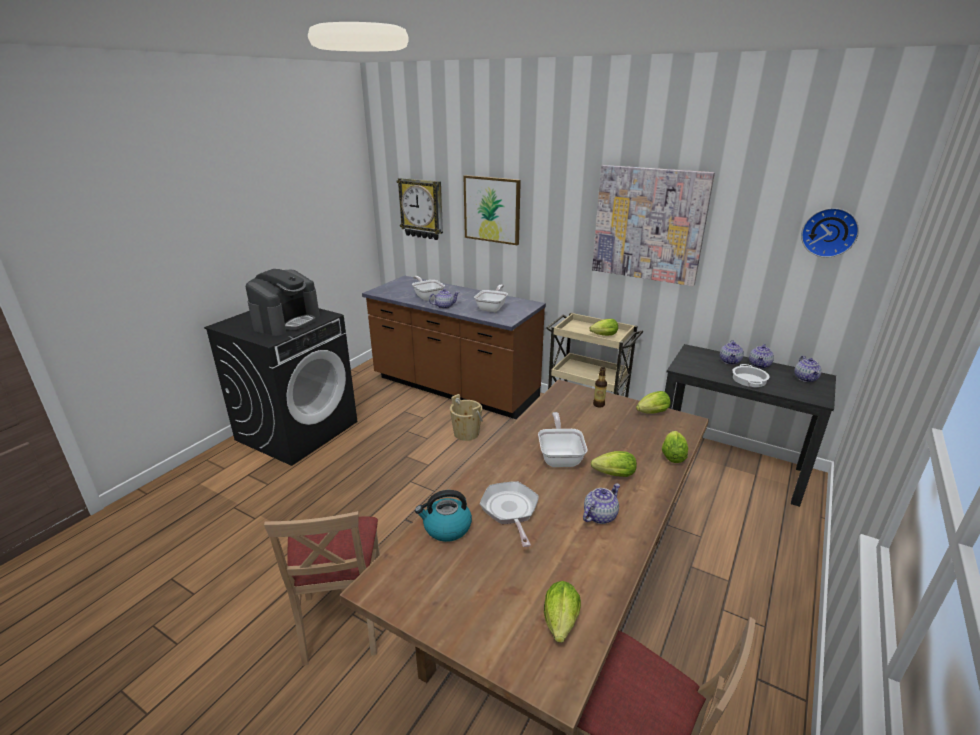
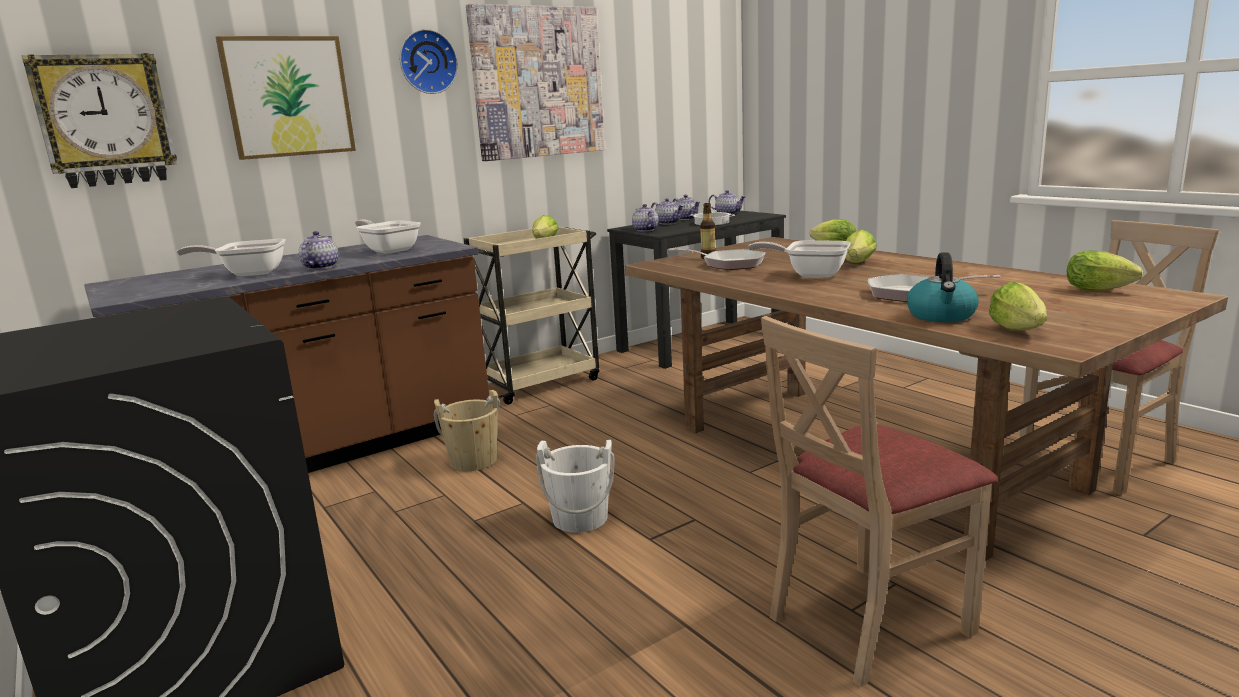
camera: 65 degrees left, 10 degrees down
(287, 322) = (153, 329): coffee machine -> none
(342, 622) = (867, 621): beige chair -> beige chair turned 135 degrees clockwise
(418, 489) = (580, 518): none -> white bucket
(579, 417) = (728, 264): none -> frying pan
(599, 515) = (929, 271): teapot -> teapot (645, 230)
(650, 413) = (746, 247): lettuce -> lettuce (1019, 331)
(829, 232) = (693, 63): wall clock -> wall clock (427, 62)

